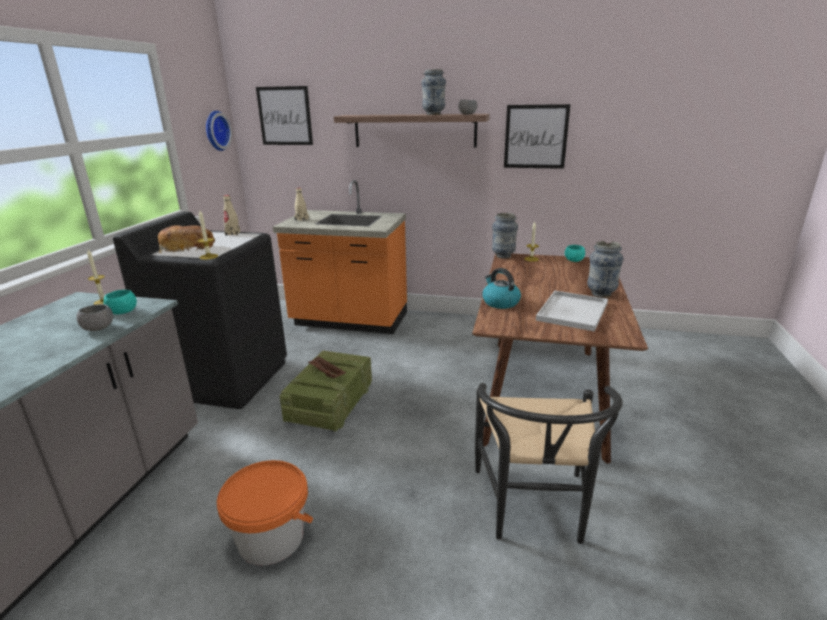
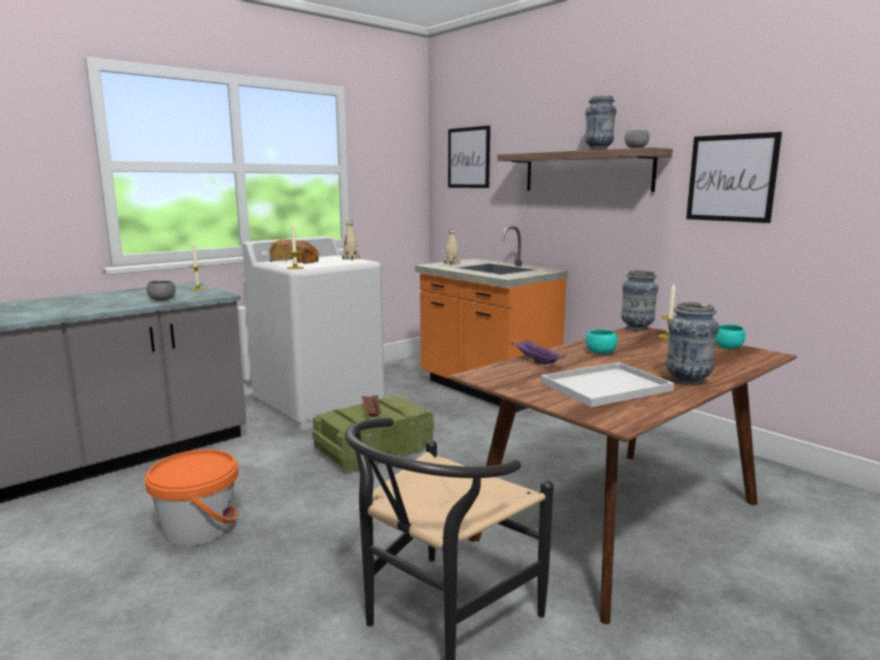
camera: 35 degrees right, 10 degrees down
(123, 312) = (194, 295): turquoise bowl -> turquoise bowl (600, 353)
(215, 131) = (402, 171): wall clock -> none
(225, 378) = (320, 404): black washing machine -> white washing machine
(500, 302) = (535, 361): kettle -> purple tray

